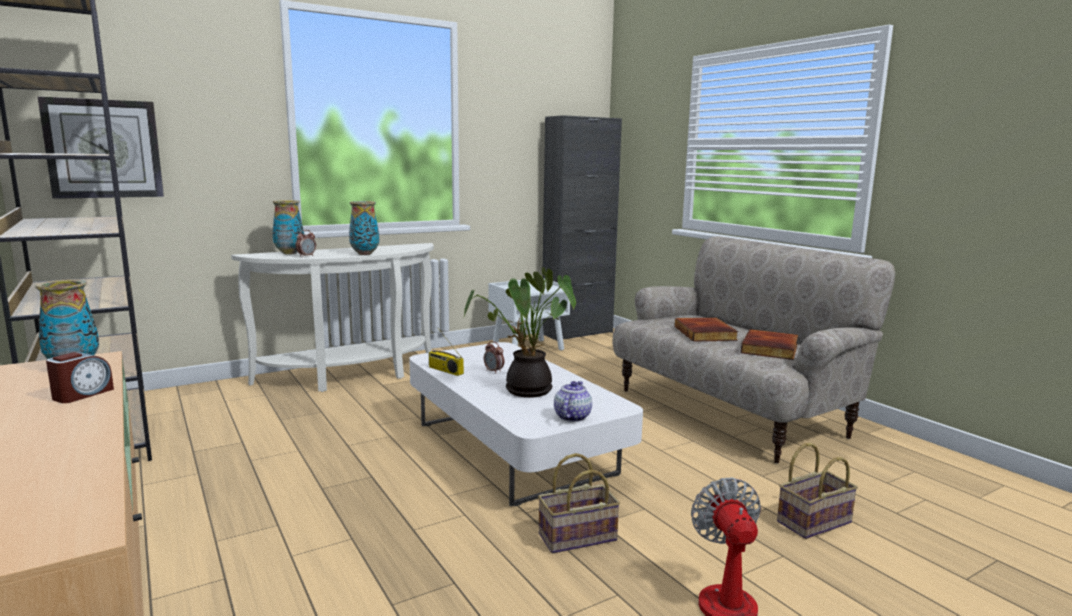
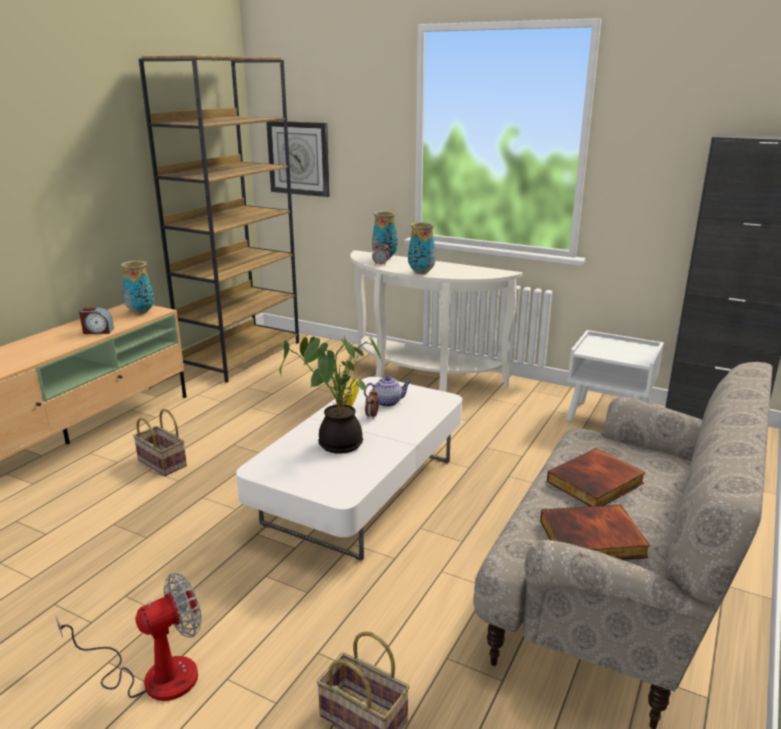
camera: 60 degrees right, 10 degrees up
(572, 416) = (297, 479): teapot -> teapot (388, 402)
(576, 538) = (233, 570): basket -> basket (160, 463)

